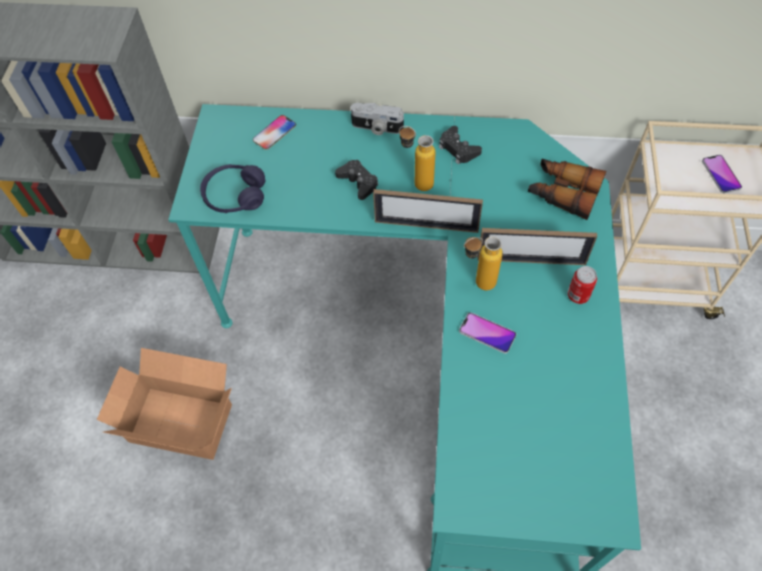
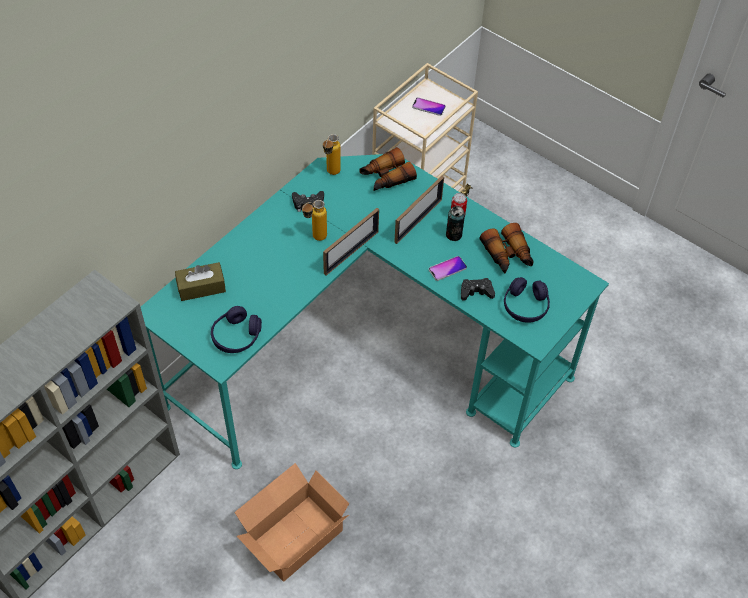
camera: 60 degrees left, 5 degrees down
(274, 133) = (201, 287): phone -> brown tissue box
(358, 182) = (287, 266): black game controller -> black game controller (476, 292)
(377, 128) = (251, 232): camera -> none
(477, 284) = (412, 254): bottle -> bottle (331, 174)
(506, 458) = (525, 306): none -> purple headphones
(545, 309) = (453, 235): none -> can
(568, 388) = (507, 255): none -> binoculars

